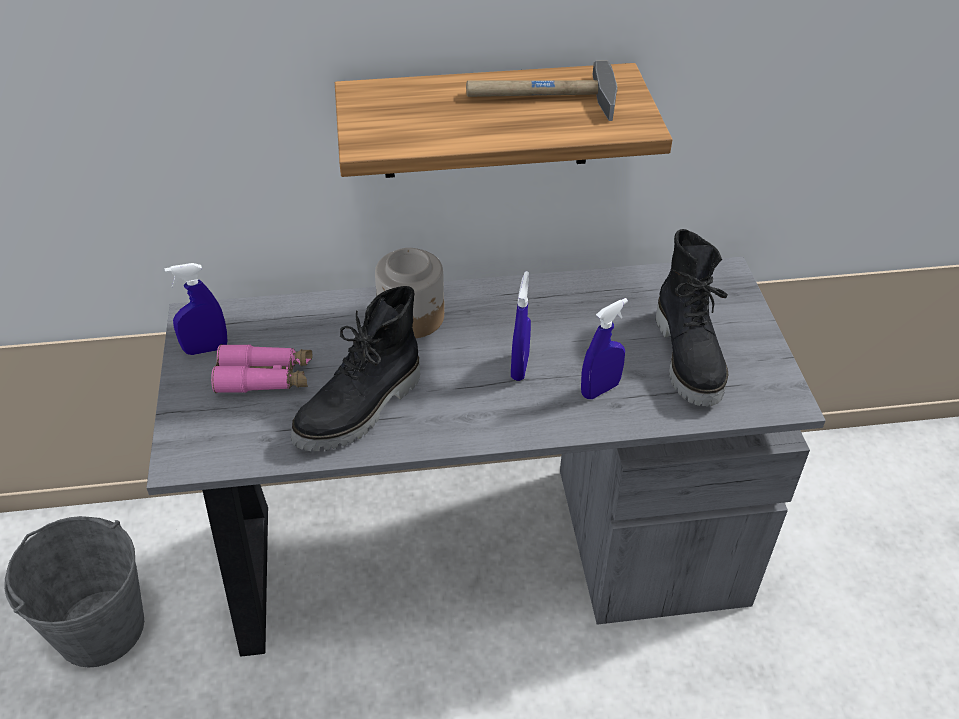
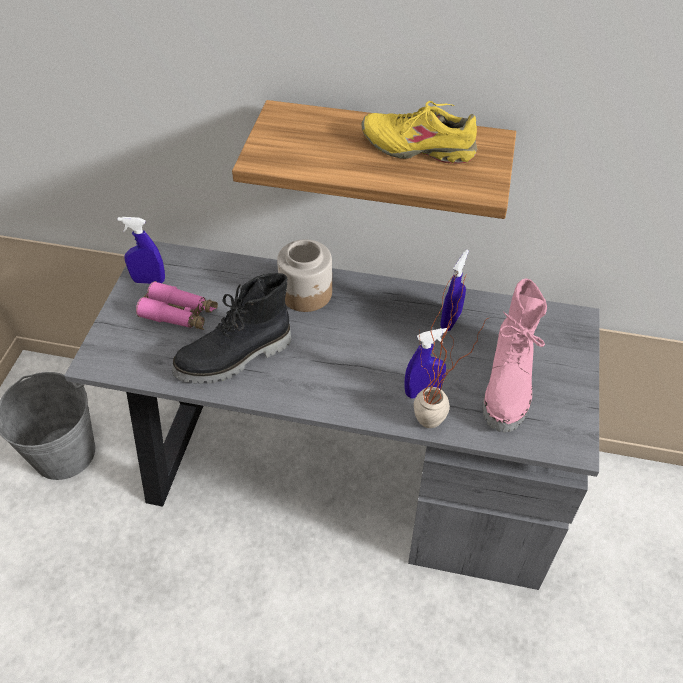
camera: 20 degrees right, 5 degrees up
(519, 367) = (368, 356): blue spray bottle -> blue spray bottle (450, 321)
(541, 98) = (418, 147): hammer -> yellow shoe
(633, 426) = (434, 430): none -> potted plant
(689, 358) = (509, 385): black boot -> pink boot

